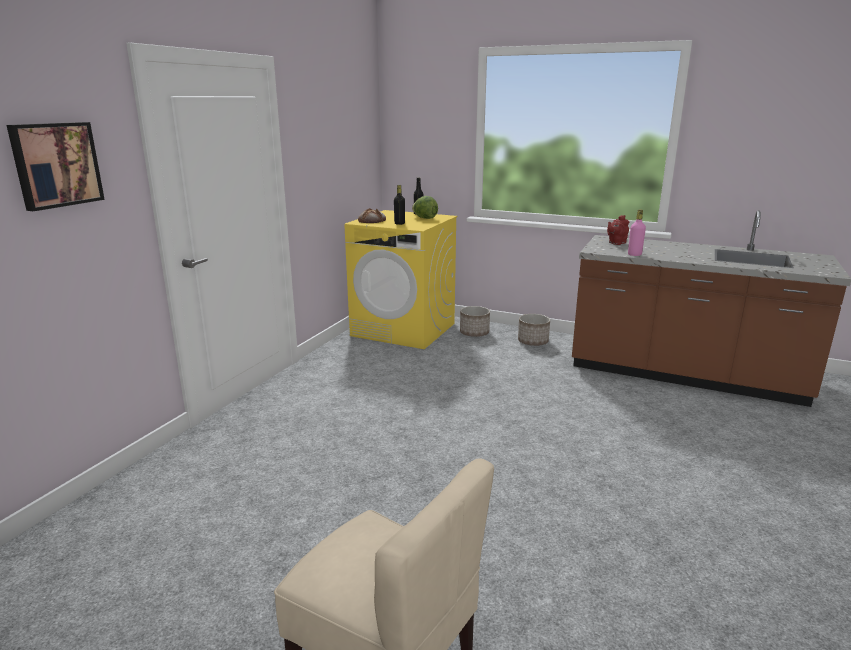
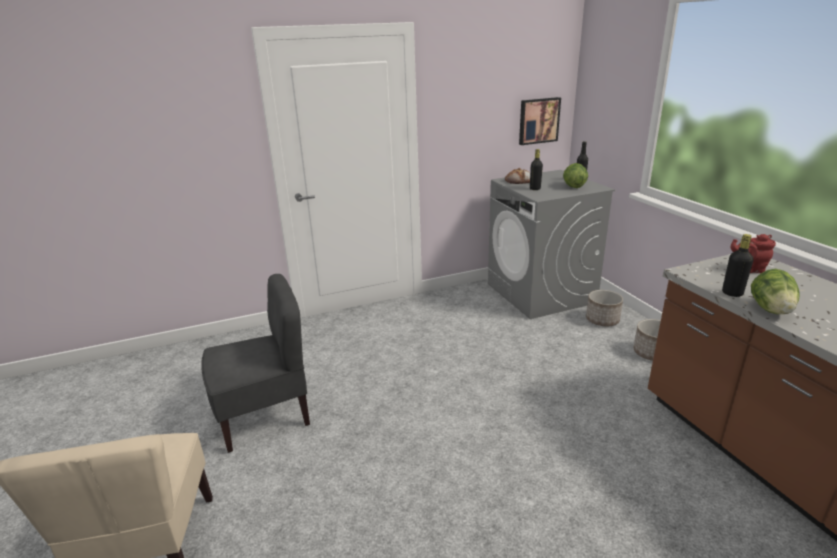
camera: 45 degrees right, 5 degrees up
(55, 164) = (185, 120): picture -> picture (538, 120)
(308, 513) = (265, 415): none -> grey chair
(404, 329) = (541, 293): yellow washing machine -> grey washing machine
(634, 254) = (732, 293): pink bottle -> black bottle
(664, 257) = (770, 309): none -> lettuce

